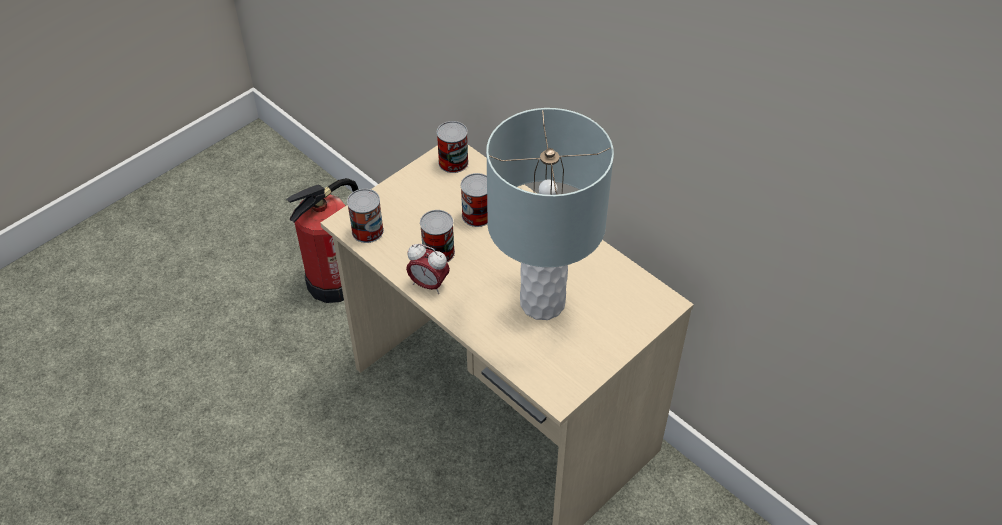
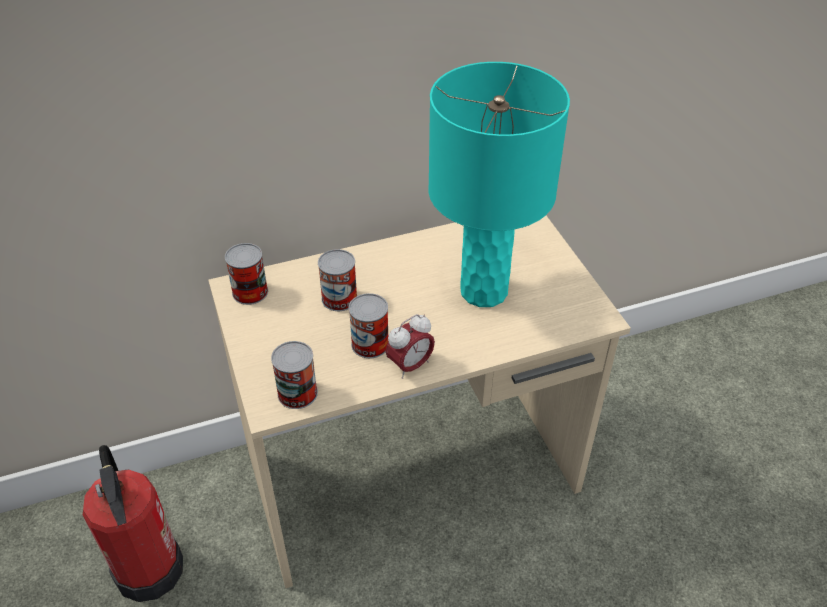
camera: 65 degrees left, 5 degrees down
(542, 303) = (484, 291): grey table lamp -> turquoise table lamp

